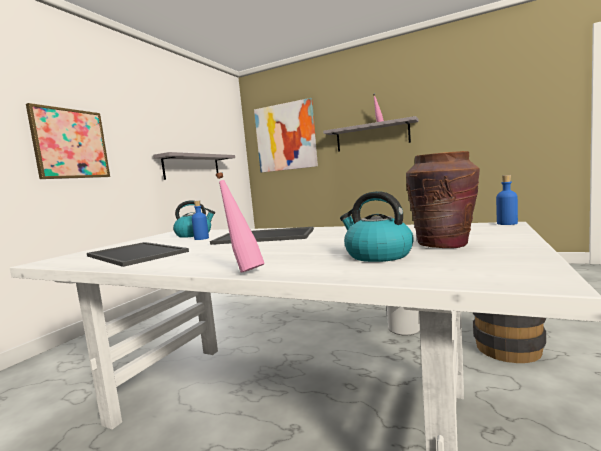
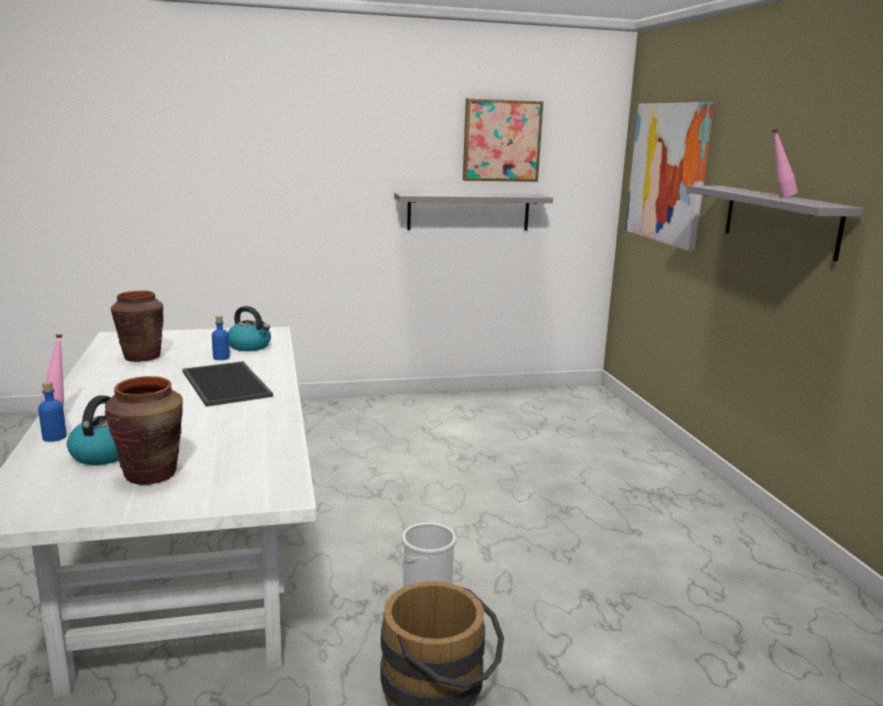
camera: 50 degrees right, 10 degrees up
(70, 144) = (273, 182): picture -> picture (501, 140)
(138, 254) = (142, 357): tray -> brown vase
(507, 223) = (293, 496): blue bottle -> blue bottle (54, 437)

